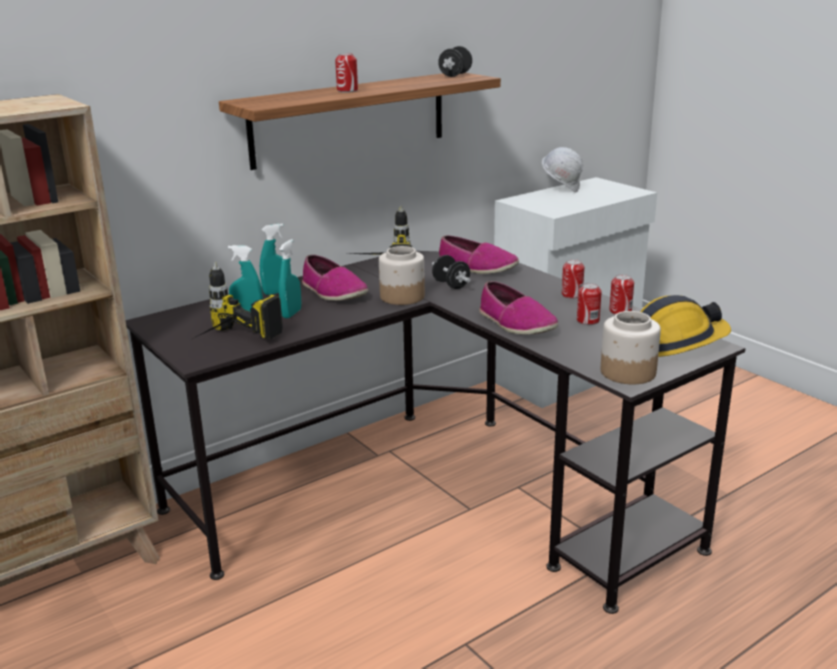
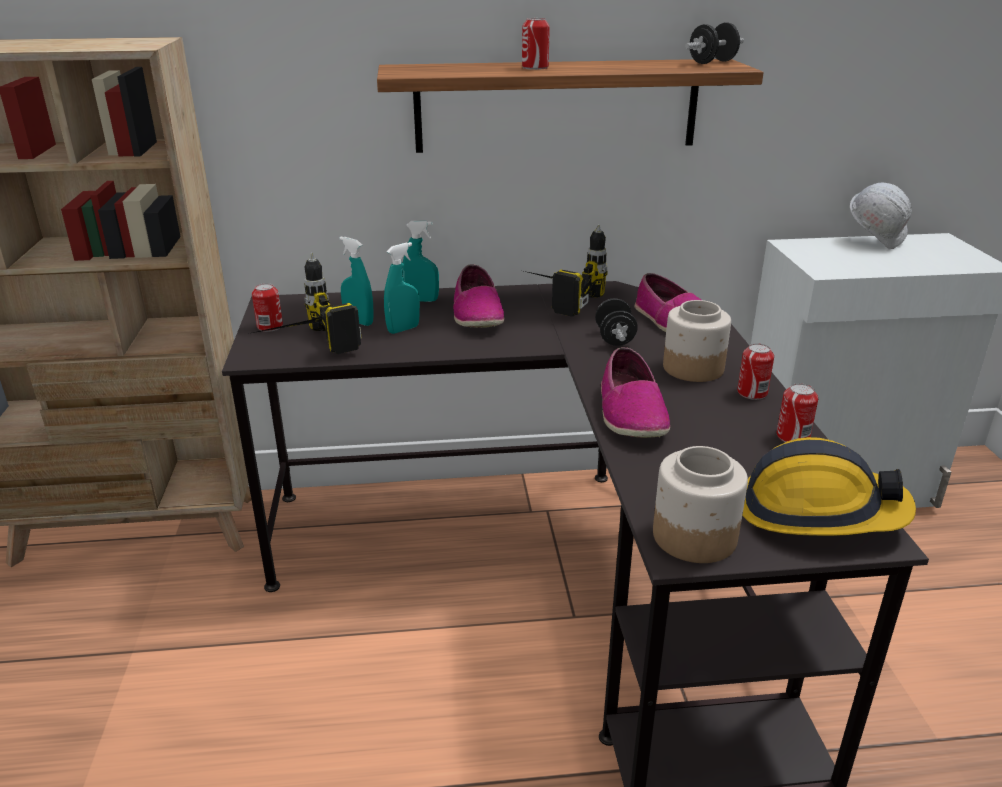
camera: 30 degrees right, 5 degrees up
(402, 297) = (540, 339): jar -> jar (692, 368)
(588, 321) = (729, 437): can -> can (270, 326)

